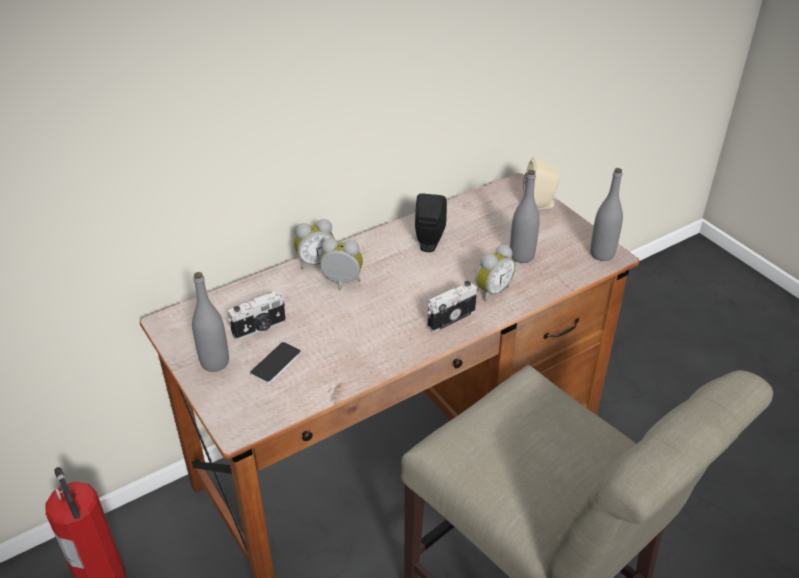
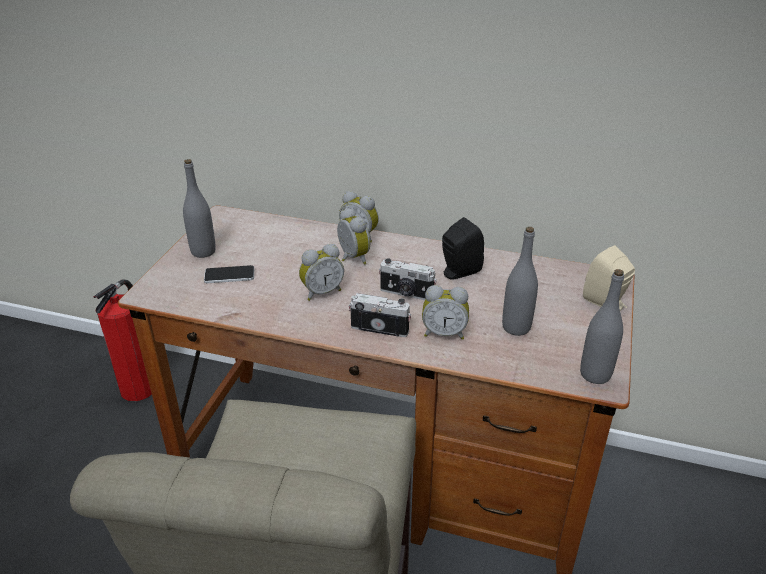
camera: 50 degrees right, 5 degrees down
(260, 328) = (258, 250): camera -> camera (406, 294)
(368, 323) = (321, 292): none -> alarm clock

